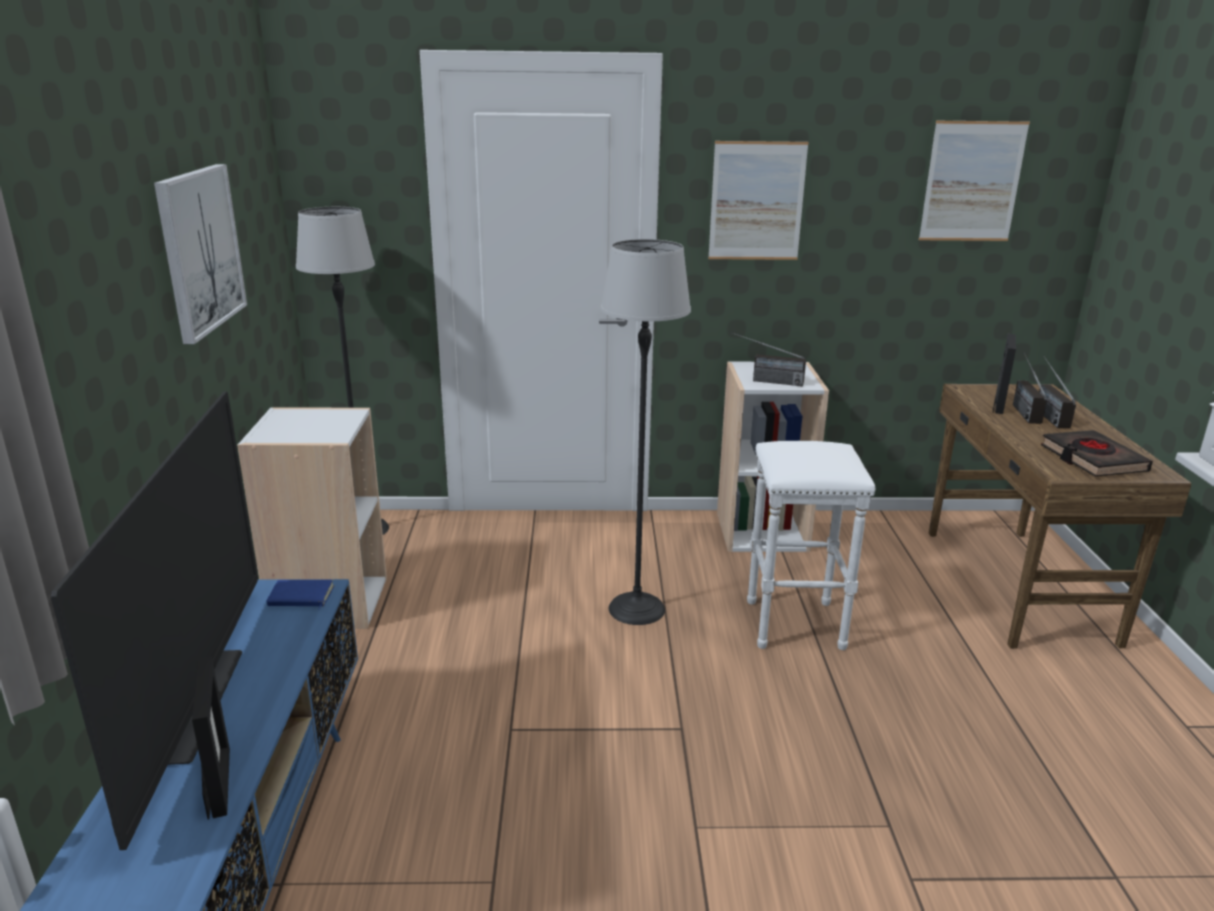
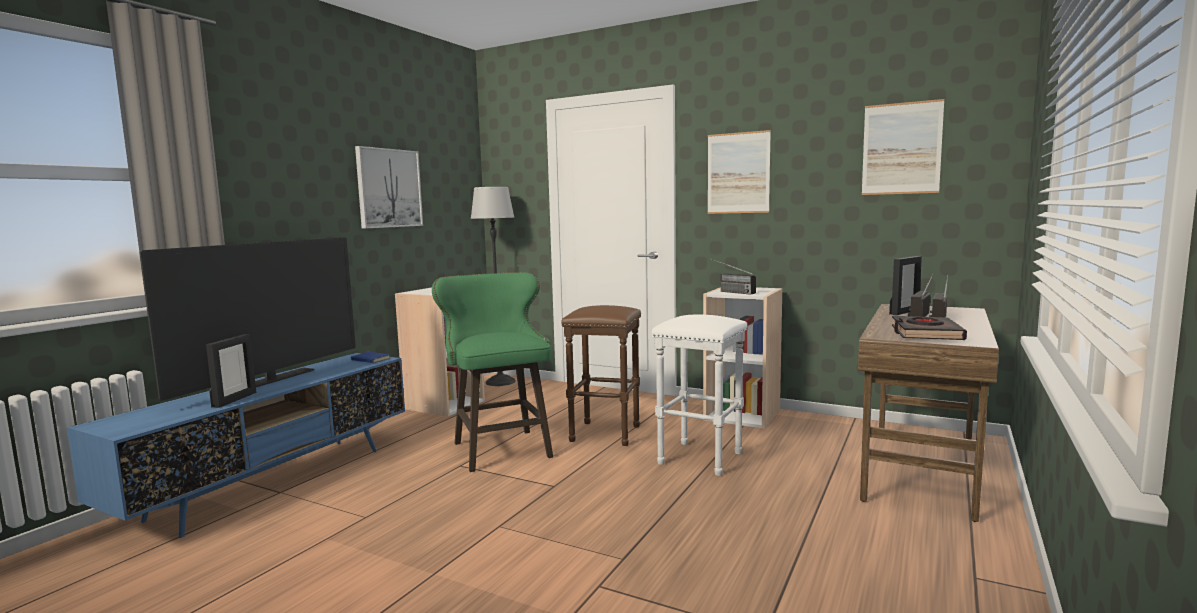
camera: 30 degrees right, 15 degrees down
(528, 675) = (500, 448): none -> green stool
(636, 609) = (603, 434): floor lamp -> brown stool

